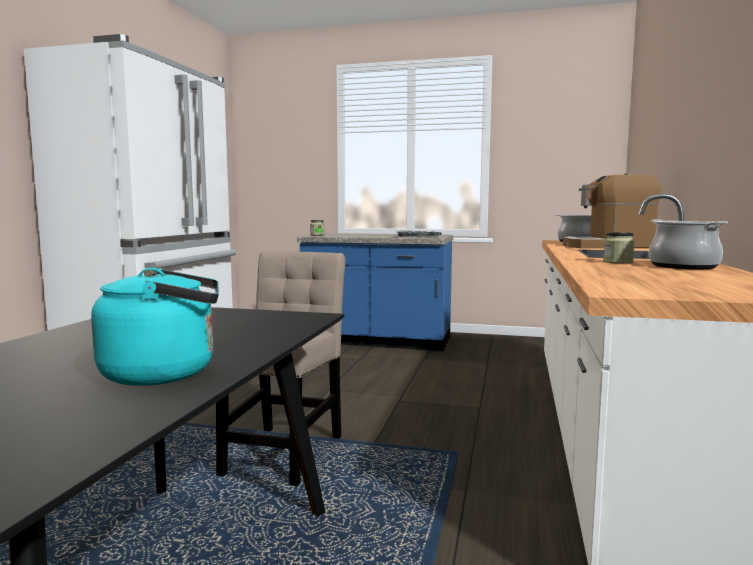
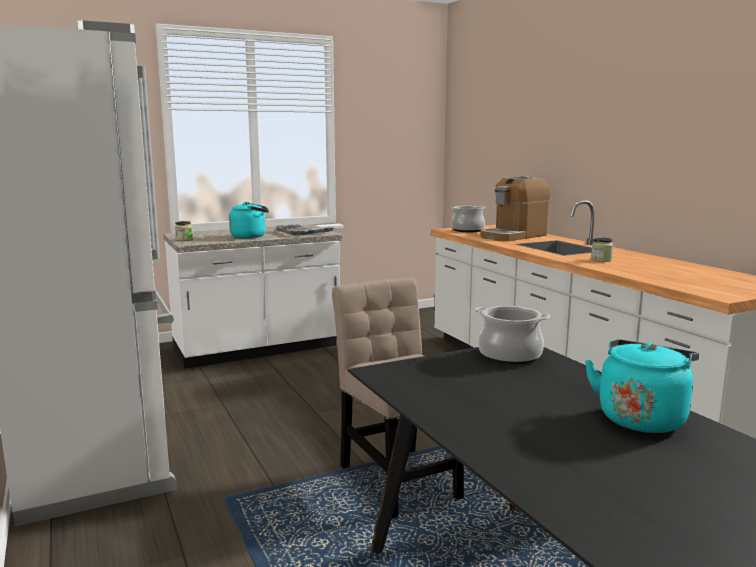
camera: 40 degrees left, 5 degrees up
(368, 236) = (251, 236): none -> turquoise kettle
(377, 341) = (257, 349): blue counter -> white counter
(683, 266) = (645, 260): cooking pot -> cooking pot (509, 356)

